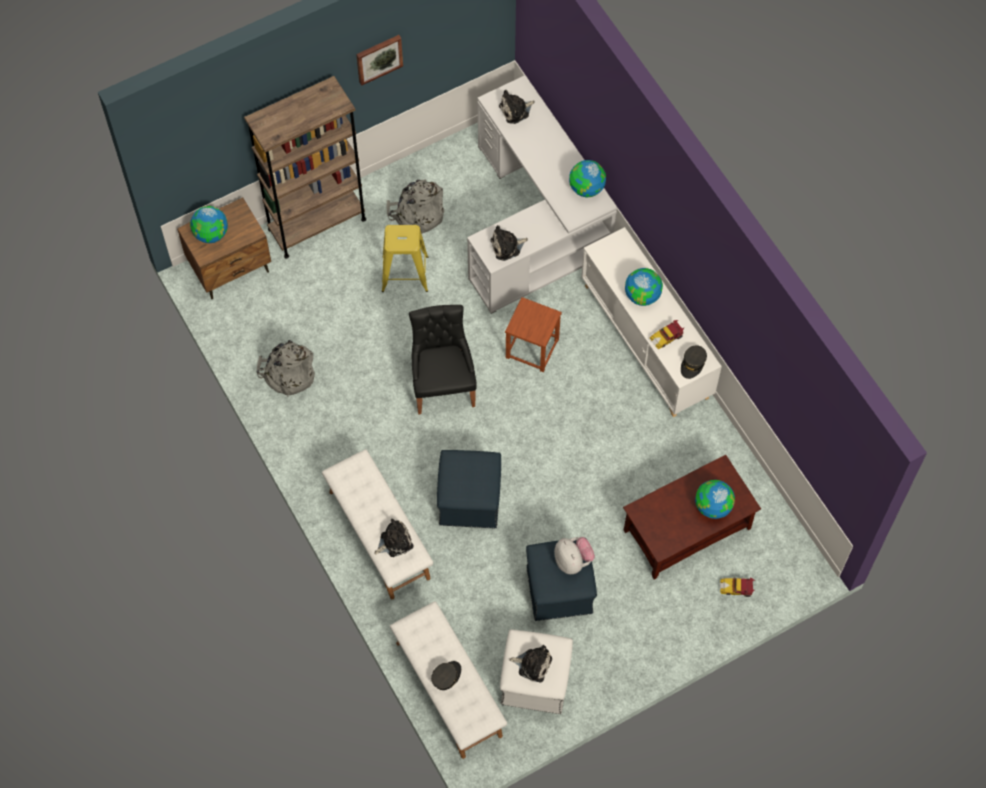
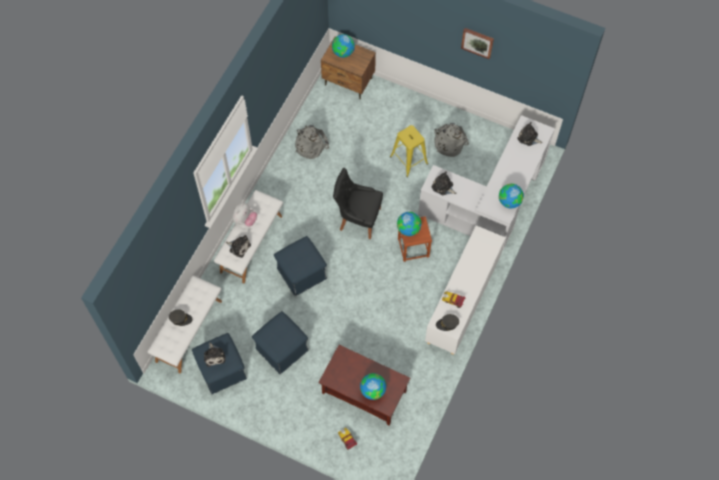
camera: 55 degrees right, 0 degrees up
(317, 224) = (405, 102): brown bookcase -> none
(443, 385) = (358, 219): black chair -> black chair turned 120 degrees counterclockwise
(534, 681) = (221, 369): white ottoman -> blue ottoman
(573, 561) = (287, 338): plush toy -> plush toy (245, 220)
(642, 295) = (469, 272): globe -> globe (408, 229)

